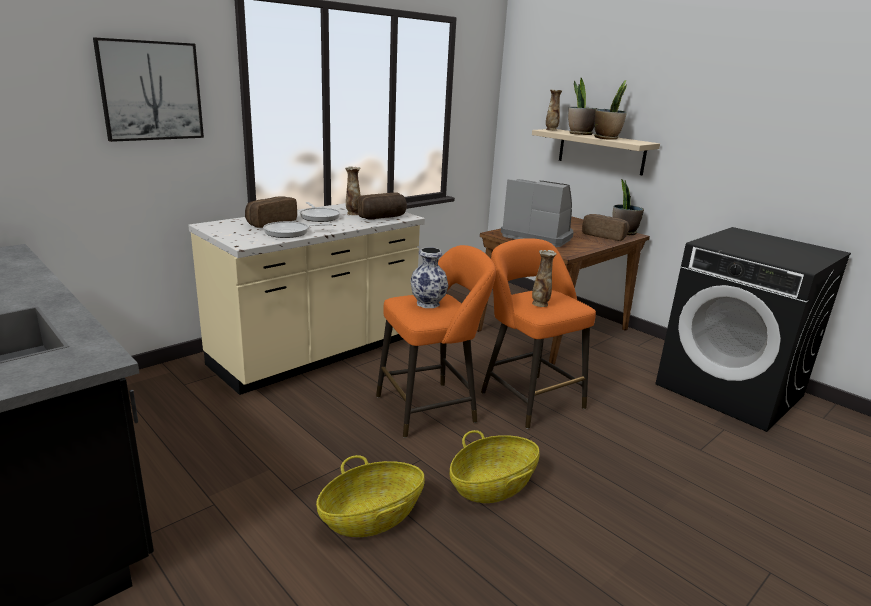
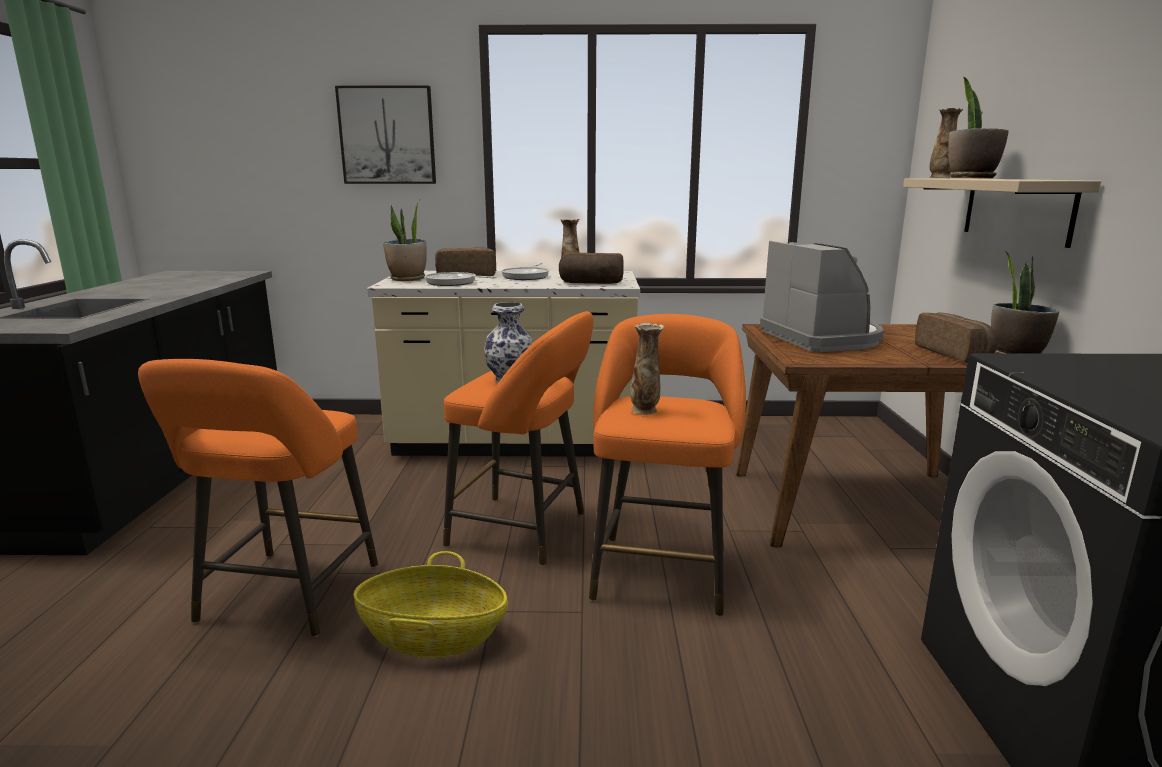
camera: 45 degrees right, 5 degrees down
(371, 517) = (284, 598): basket -> orange stool
(606, 138) = (998, 179): potted plant -> potted plant (408, 279)

